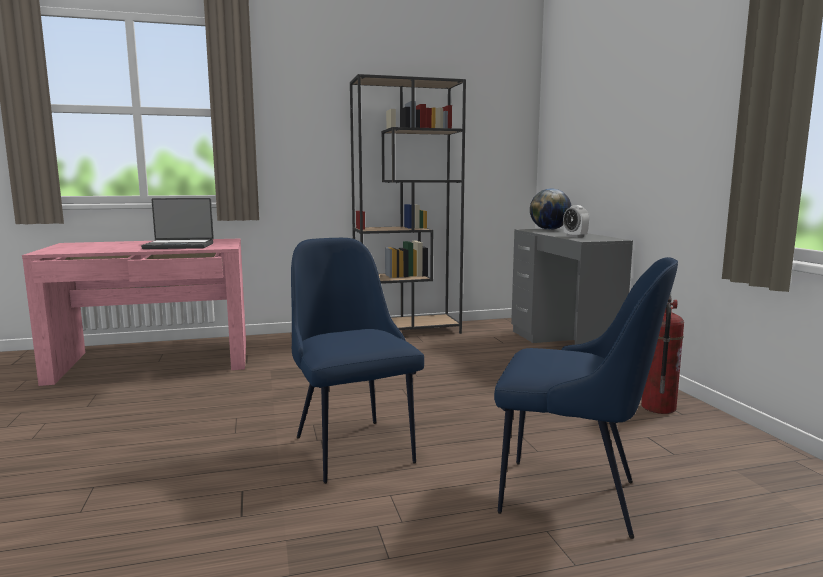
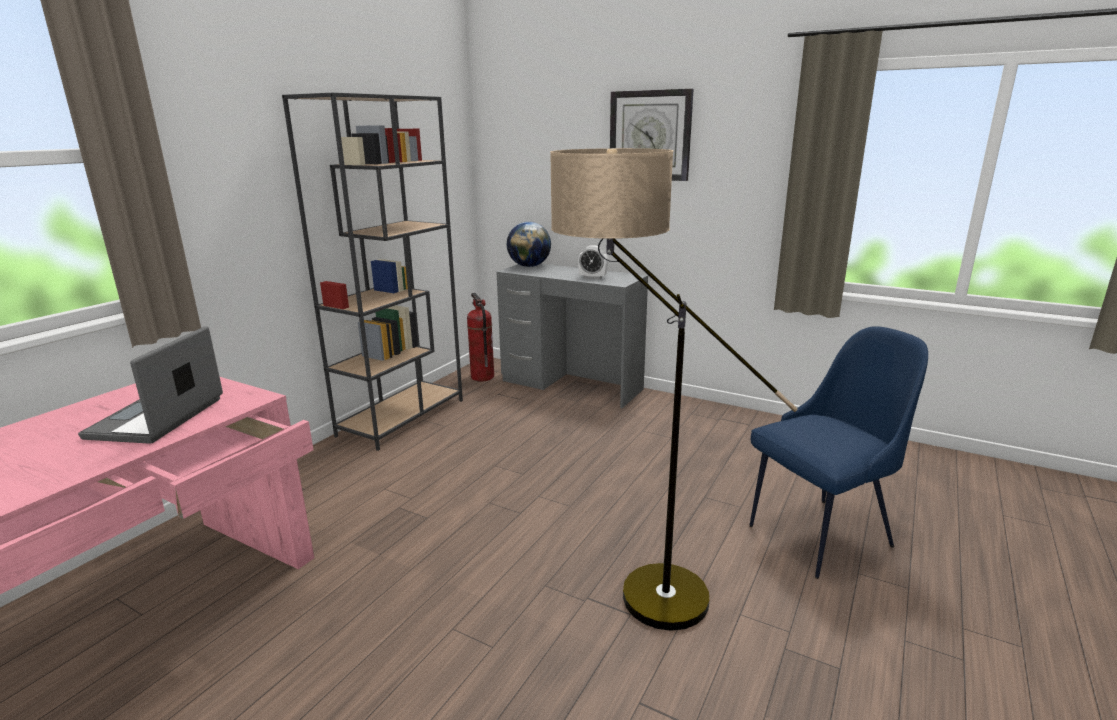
camera: 45 degrees left, 10 degrees up
(179, 246) = (159, 418): laptop -> laptop turned 150 degrees clockwise
(351, 449) = (631, 590): blue chair -> floor lamp
(643, 98) = (650, 135): none -> wall clock
(658, 407) = (730, 425): fire extinguisher -> fire extinguisher (482, 377)

